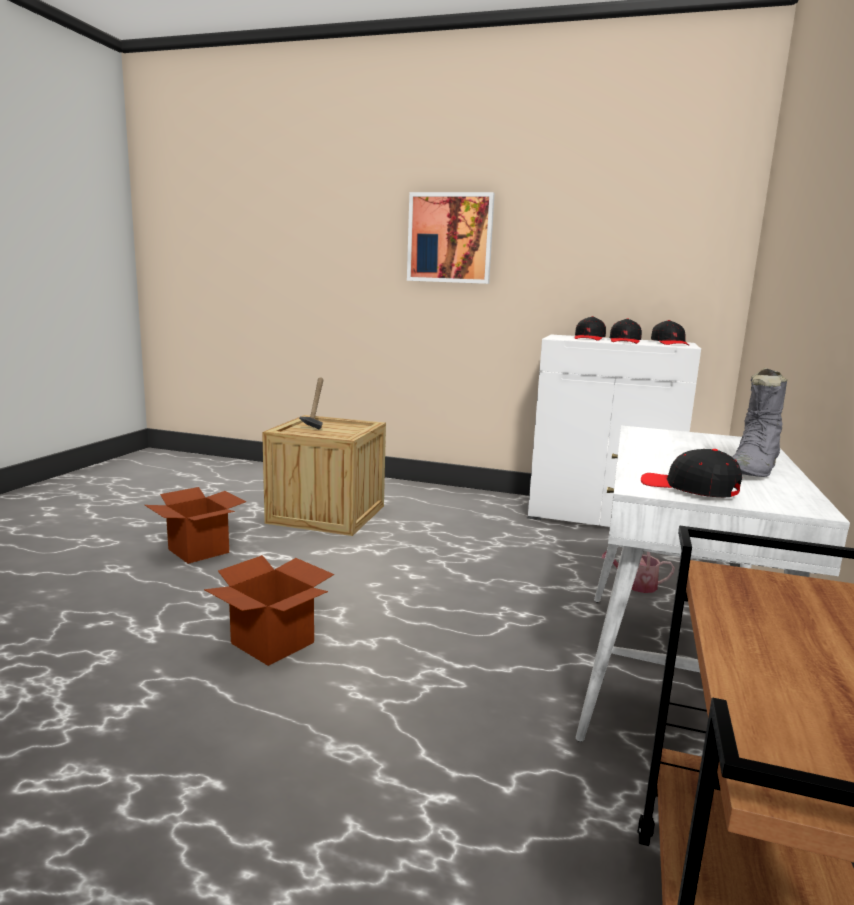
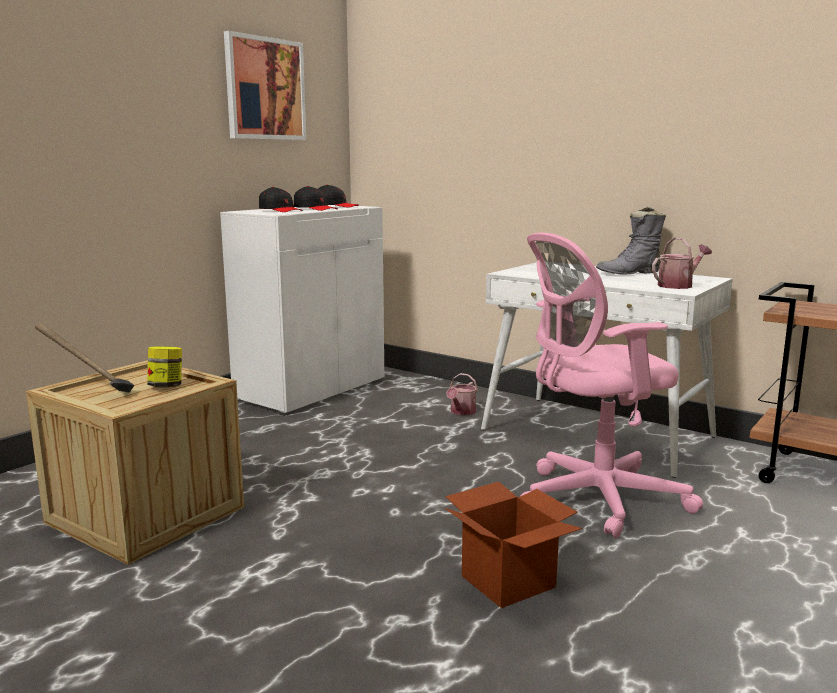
camera: 70 degrees left, 0 degrees up
(198, 551) = (189, 628): cardboard box -> none
(336, 433) = (166, 386): none -> jar
(450, 238) = (86, 94): picture -> picture (265, 89)
(464, 679) = (594, 499): none -> pink office chair
(689, 488) = (678, 285): black cap -> watering can
(753, 470) = (630, 273): grey boot -> grey boot turned 105 degrees clockwise

